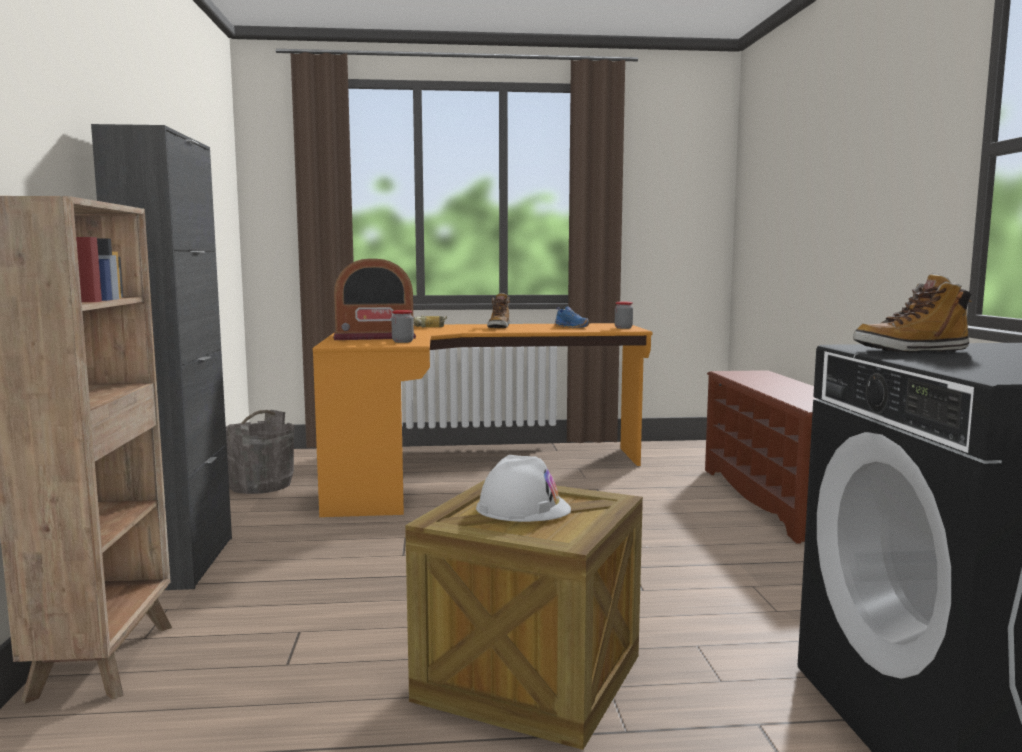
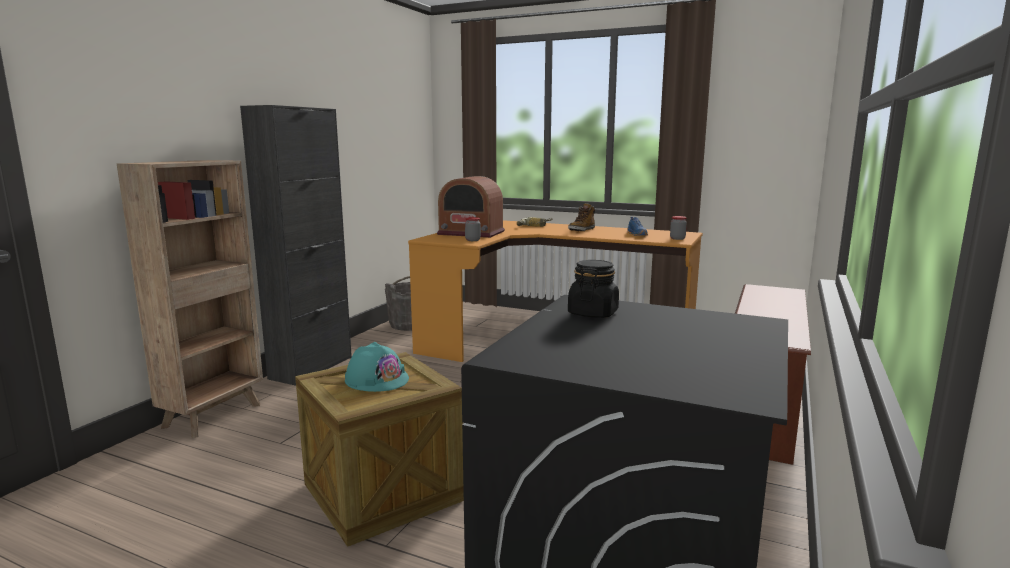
camera: 30 degrees right, 5 degrees up
(523, 508) = (377, 379): white hard hat -> turquoise hard hat
(910, 351) = (593, 313): boot -> black jar

